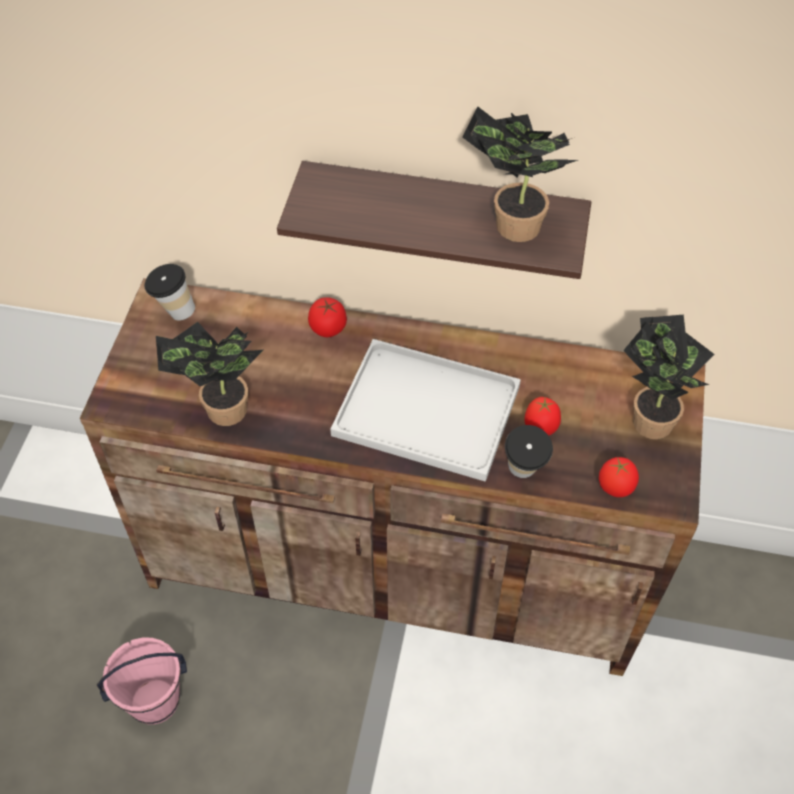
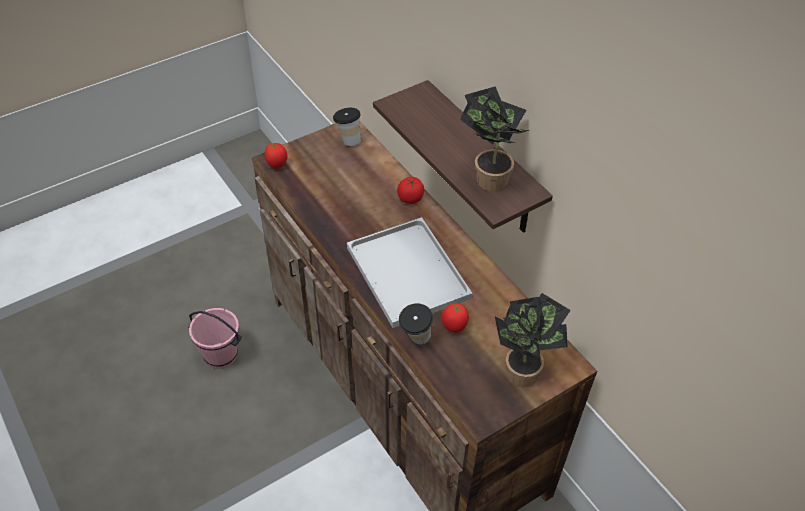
camera: 45 degrees right, 5 degrees down
(221, 412) = (312, 199): potted plant -> none
(615, 488) = (455, 387): tomato -> tomato (277, 165)

